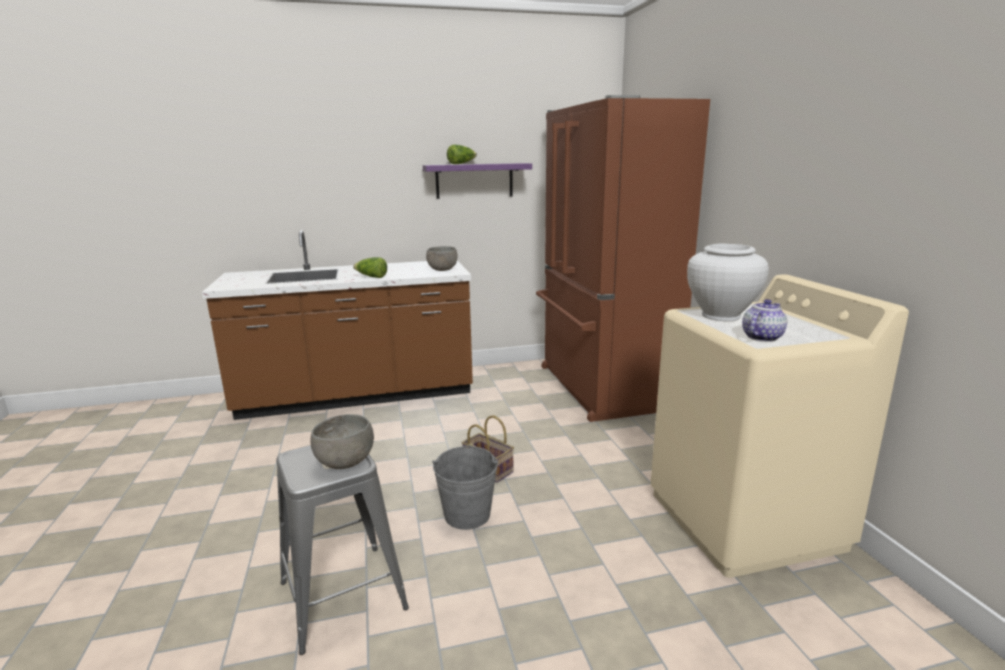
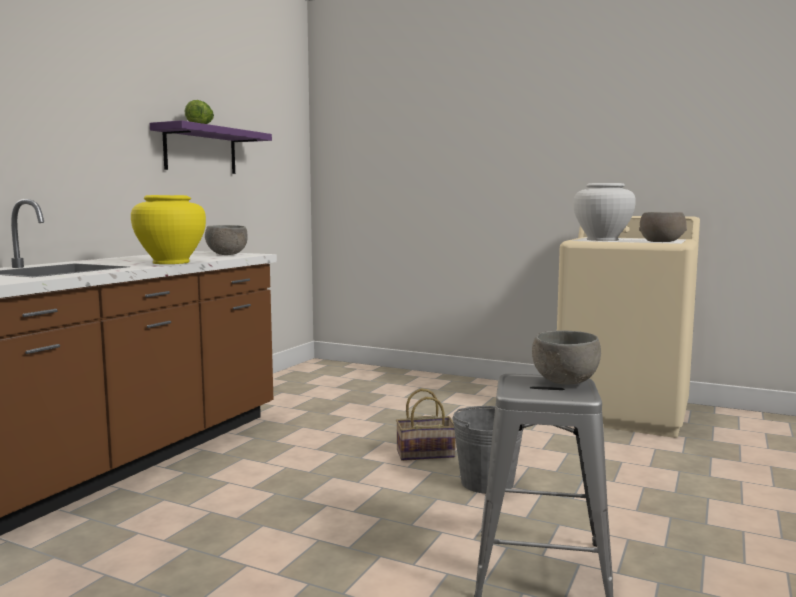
camera: 50 degrees left, 10 degrees down
(371, 277) = (171, 262): lettuce -> yellow vase
(600, 387) = (370, 380): brown fridge -> none
(762, 337) = (661, 241): teapot -> grey bowl

